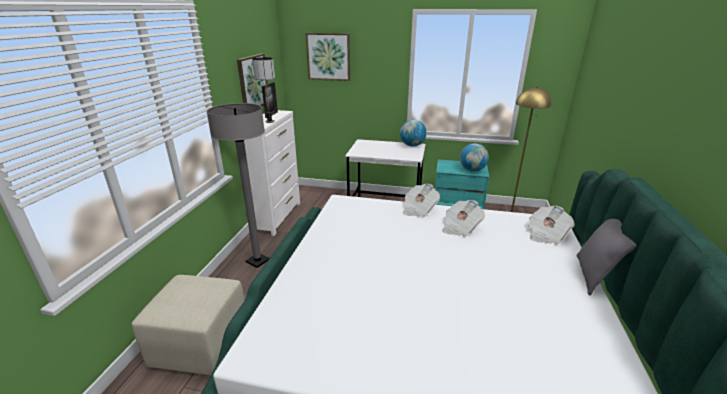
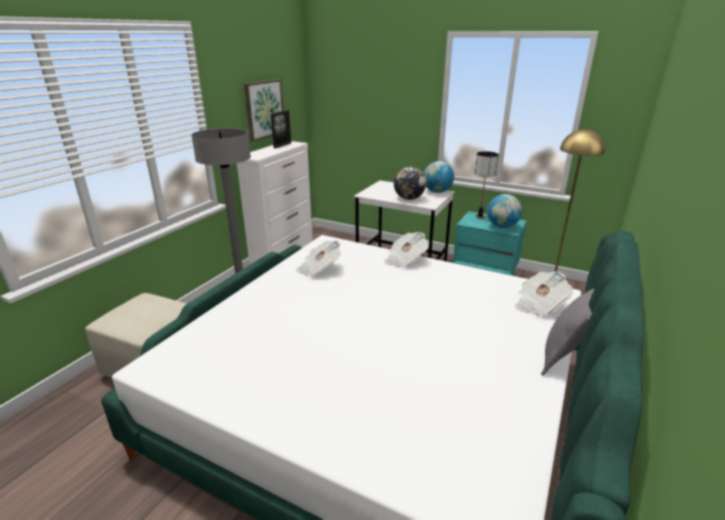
camera: 15 degrees right, 0 degrees up
(269, 121) = (274, 152): table lamp -> table lamp (480, 217)
(328, 57) = (355, 85): picture -> none
(394, 154) = (409, 198): none -> globe
(460, 227) = (439, 284): newspaper -> newspaper (319, 269)

